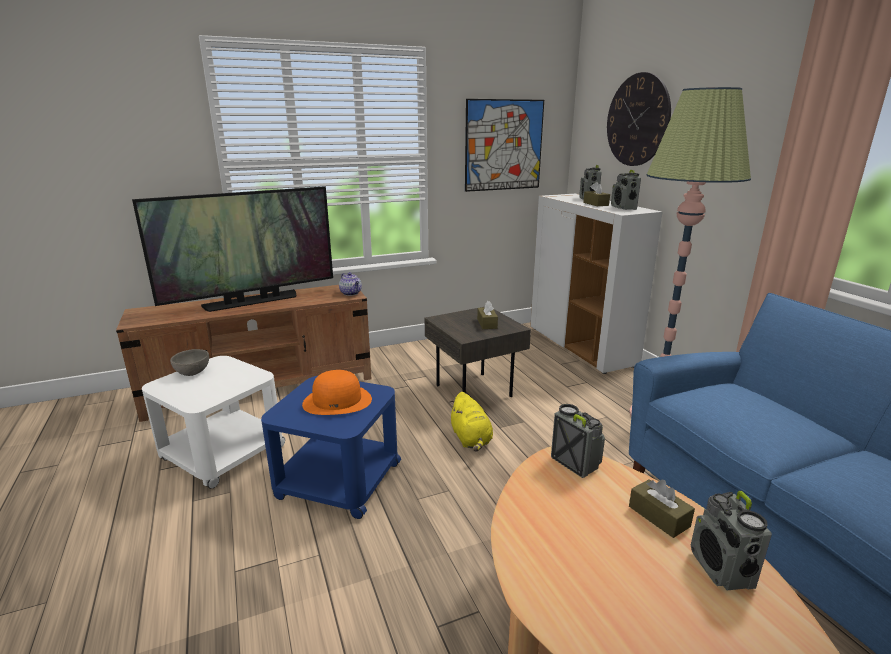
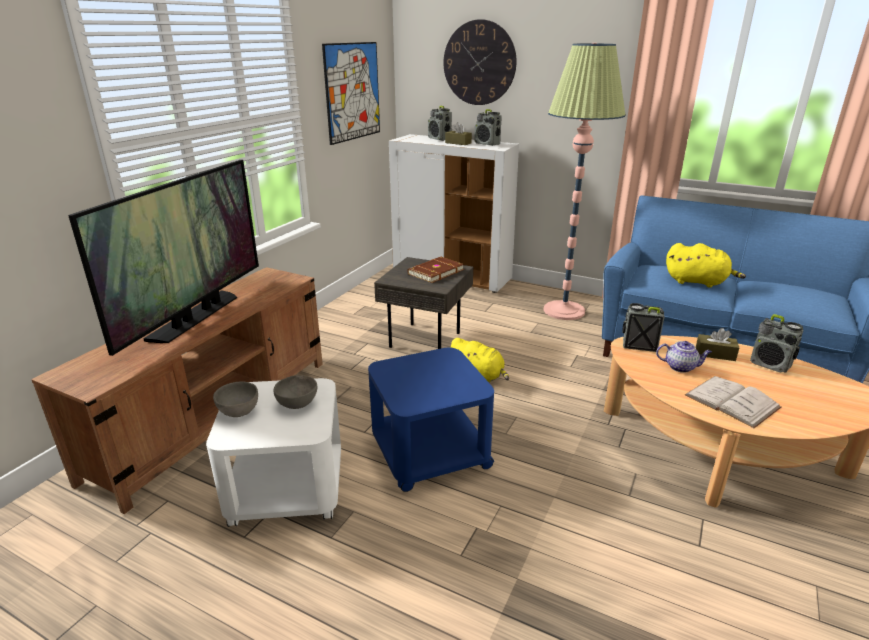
camera: 40 degrees left, 5 degrees up
(226, 383) = (298, 404): none -> grey bowl
(337, 401) = (430, 374): orange hat -> none
(351, 293) = (289, 277): teapot -> teapot (681, 367)
(487, 323) = (435, 272): brown tissue box -> brown book
(573, 576) = (732, 401): none -> white book
(756, 422) = (698, 282): none -> yellow plush toy

